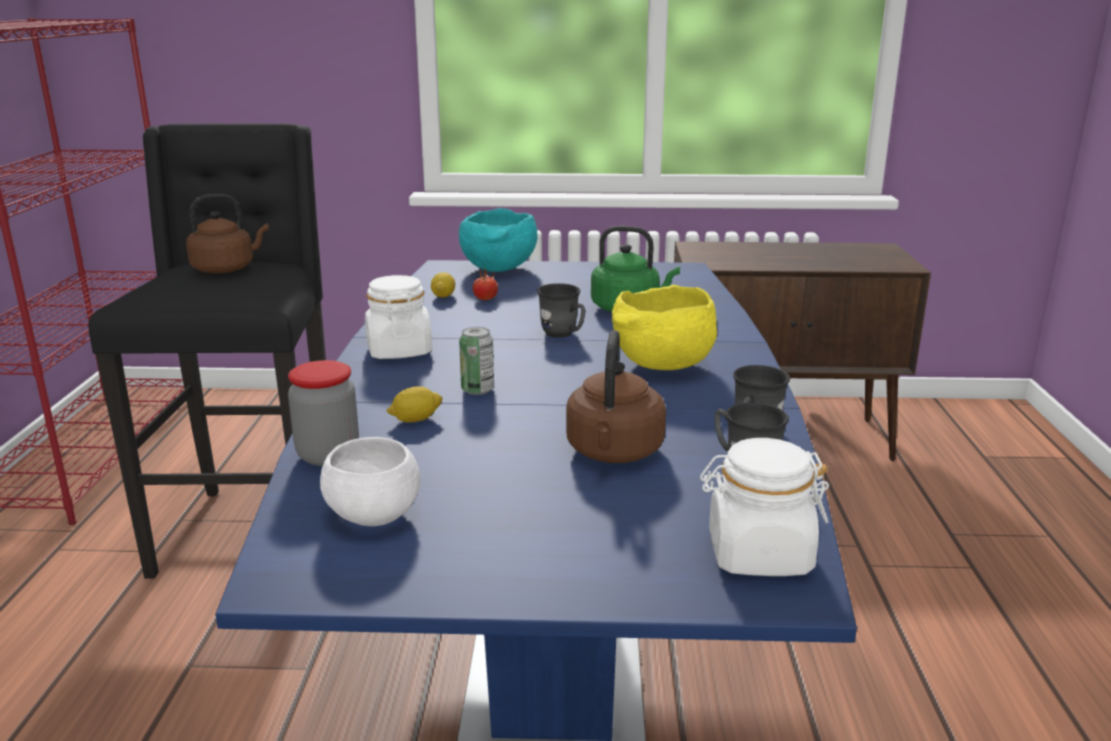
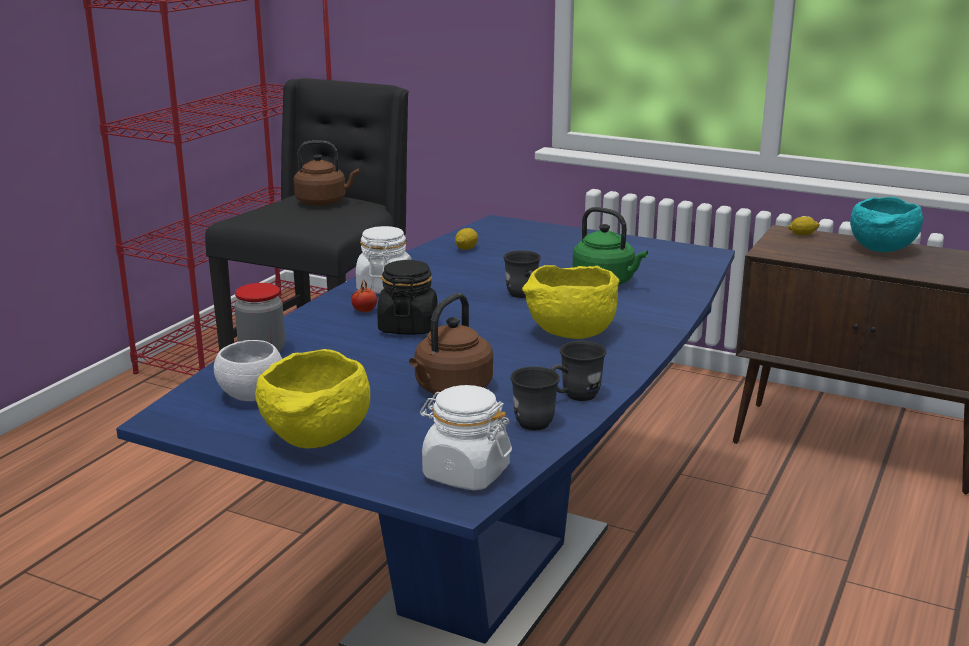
camera: 25 degrees right, 0 degrees up
(415, 419) = (342, 339): lemon -> lemon (802, 234)
(477, 390) = (408, 327): can -> black jar
(485, 299) = (496, 256): tomato -> tomato (364, 311)
(499, 270) = (538, 232): turquoise bowl -> turquoise bowl (882, 250)
(530, 559) = (316, 441): none -> yellow bowl

